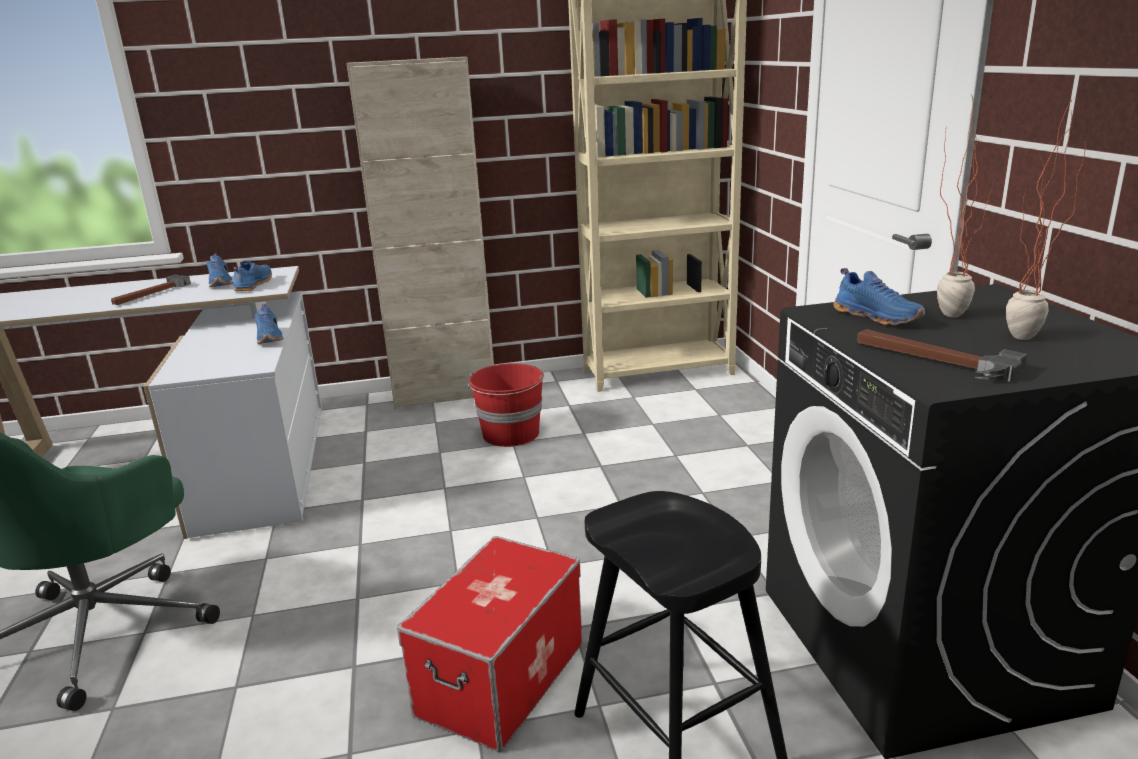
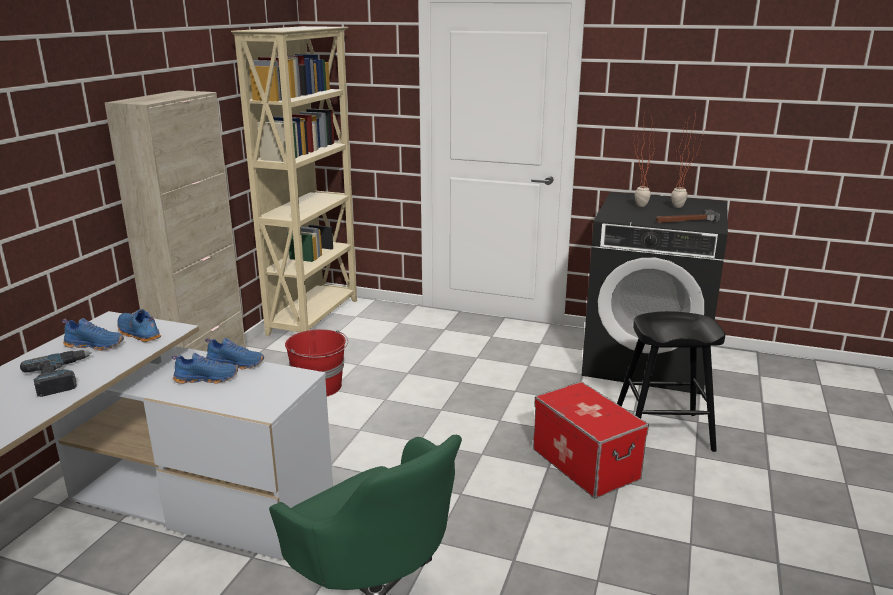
camera: 60 degrees left, 0 degrees up
(153, 294) = (61, 377): hammer -> power drill
(878, 317) = (628, 213): blue shoe -> blue shoe (207, 378)

